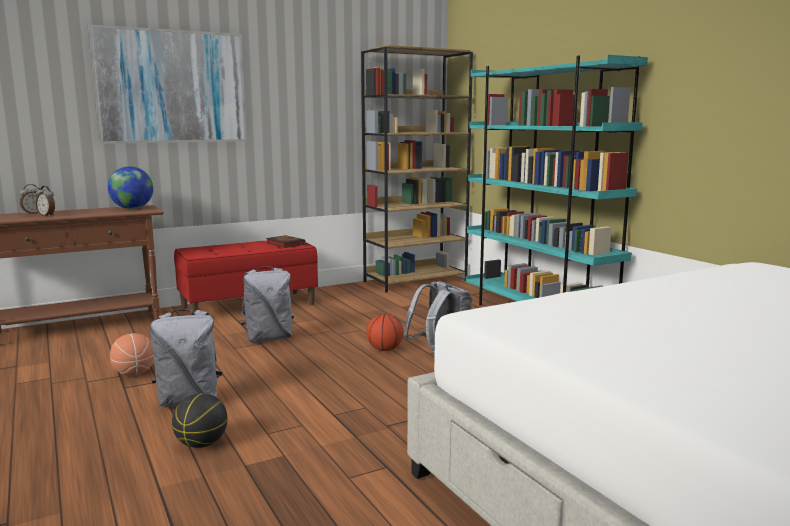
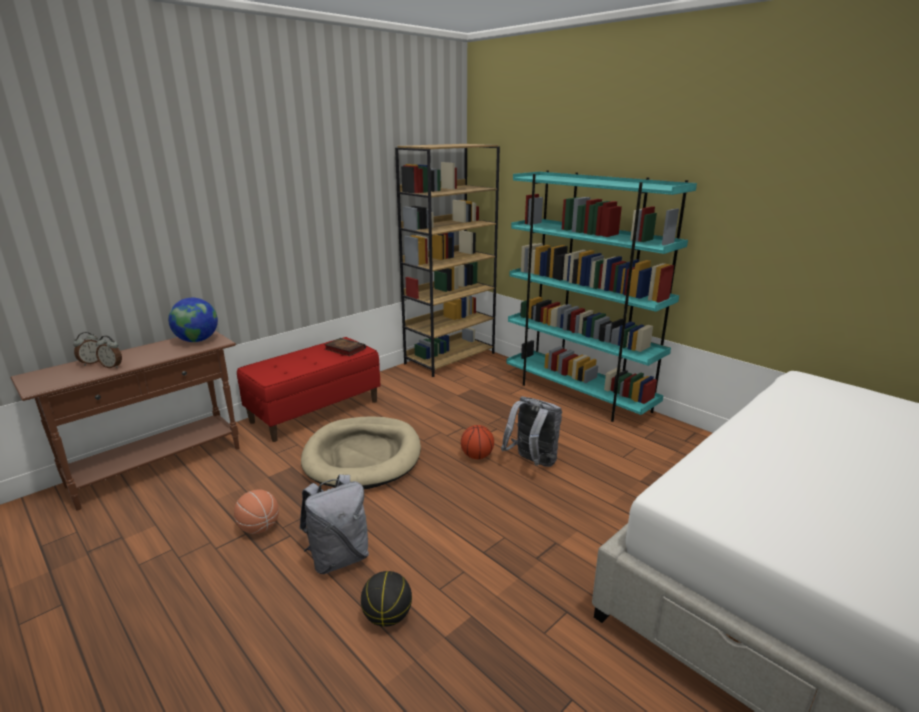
camera: 15 degrees left, 10 degrees up
(171, 87) = (217, 203): picture -> none
(269, 338) = (363, 456): grey backpack -> beige dog bed

